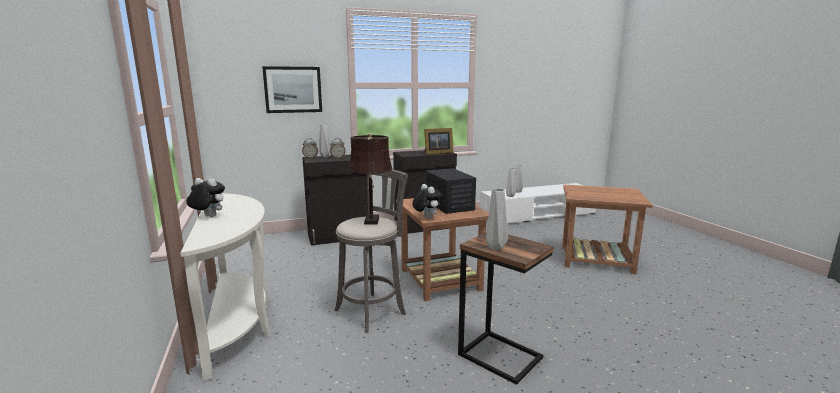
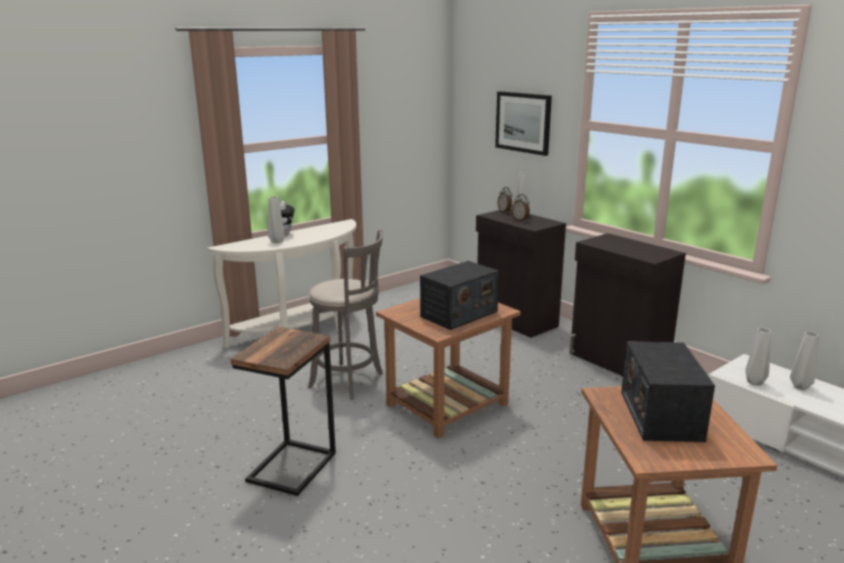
camera: 70 degrees right, 5 degrees up
(372, 220) = (350, 286): brown table lamp -> none
(426, 218) = (394, 310): plush toy -> none
(437, 153) = (637, 253): picture frame -> none
(495, 247) = (272, 341): grey vase -> grey vase (277, 241)
(597, 193) = (660, 415): none -> radio

